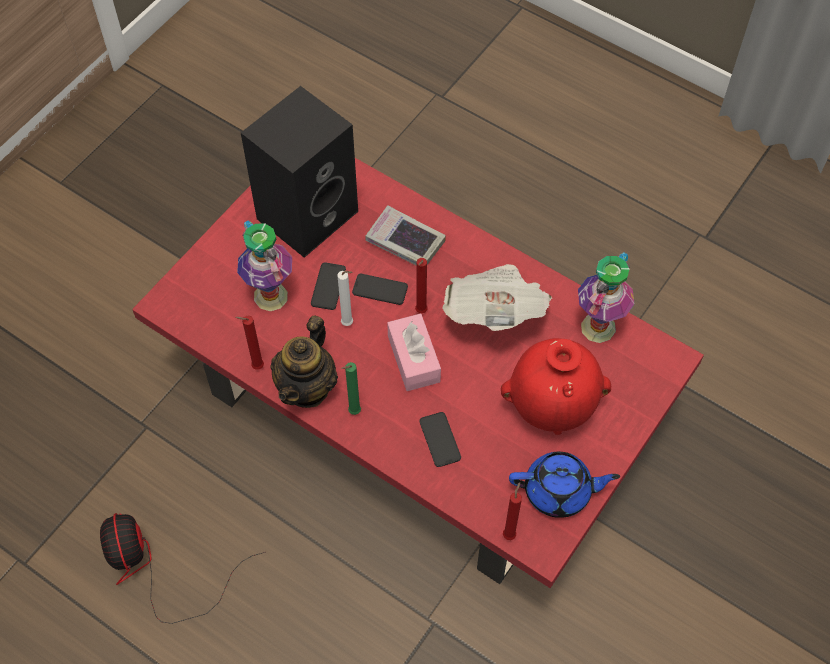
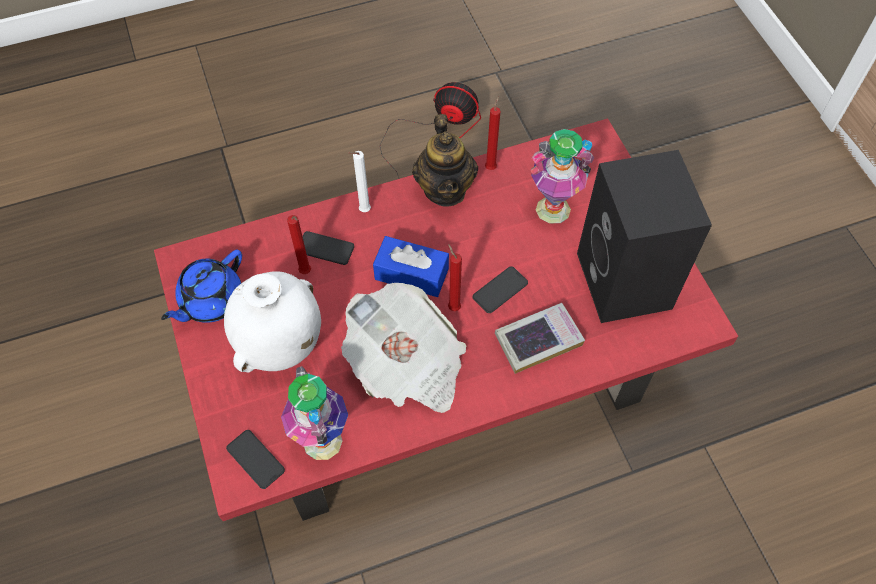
camera: 125 degrees right, 0 degrees up
(307, 387) = (445, 189): teapot -> teapot turned 150 degrees counterclockwise
(328, 286) = (532, 254): phone -> phone (255, 459)
(349, 324) = (482, 248): white candle -> white candle (363, 211)
(353, 412) = (398, 206): green candle -> none
(413, 359) = (411, 274): pink tissue box -> blue tissue box
(509, 533) = (212, 246): red candle -> red candle (306, 273)
(552, 408) = (280, 346): red vase -> white vase

